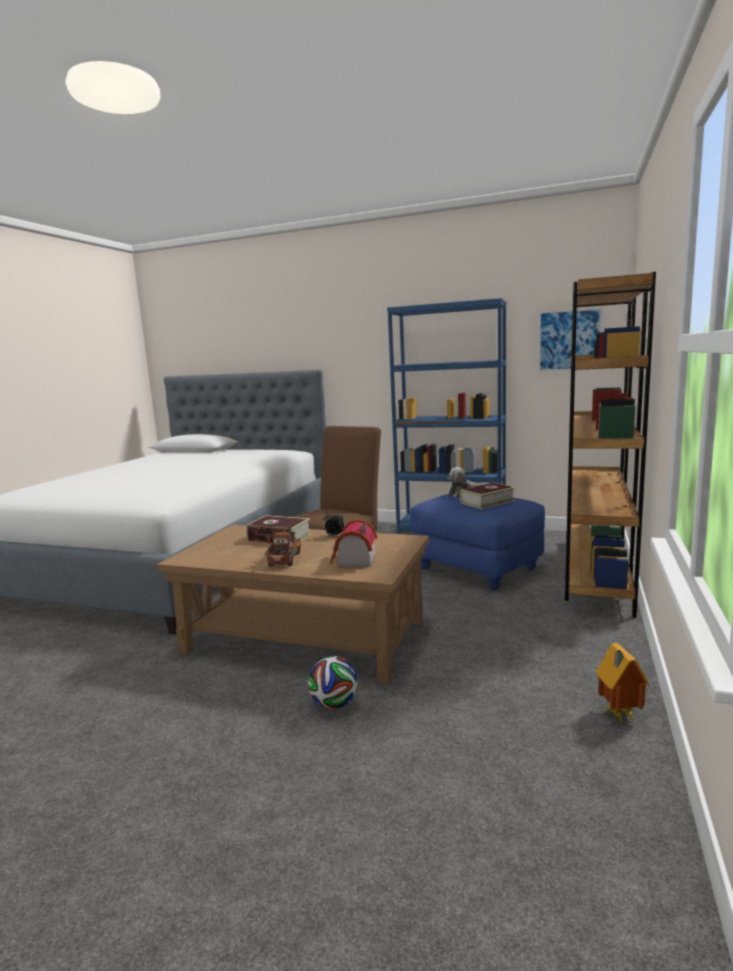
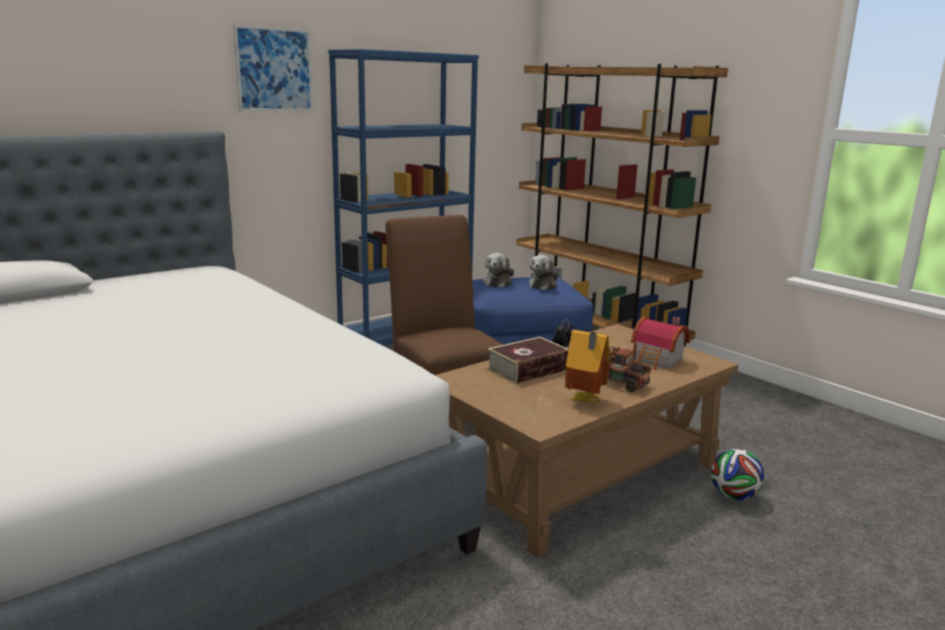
camera: 60 degrees left, 5 degrees up
(487, 502) = (543, 285): book -> plush toy
(569, 340) = (494, 105): picture -> picture (274, 69)
(618, 715) = (812, 410): toy house -> toy house (584, 402)

